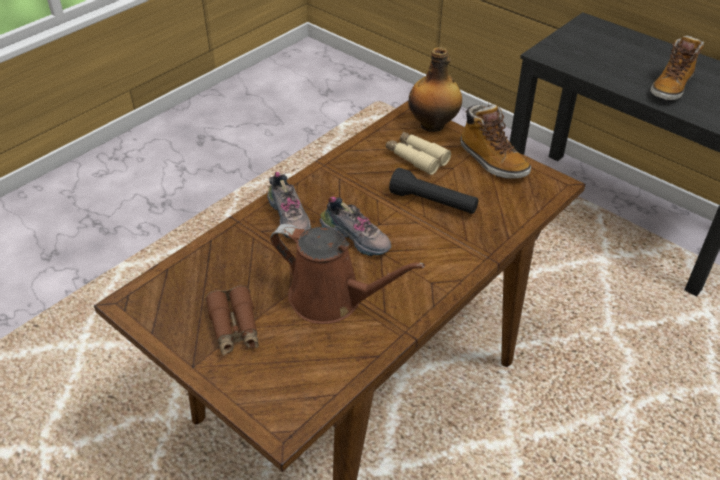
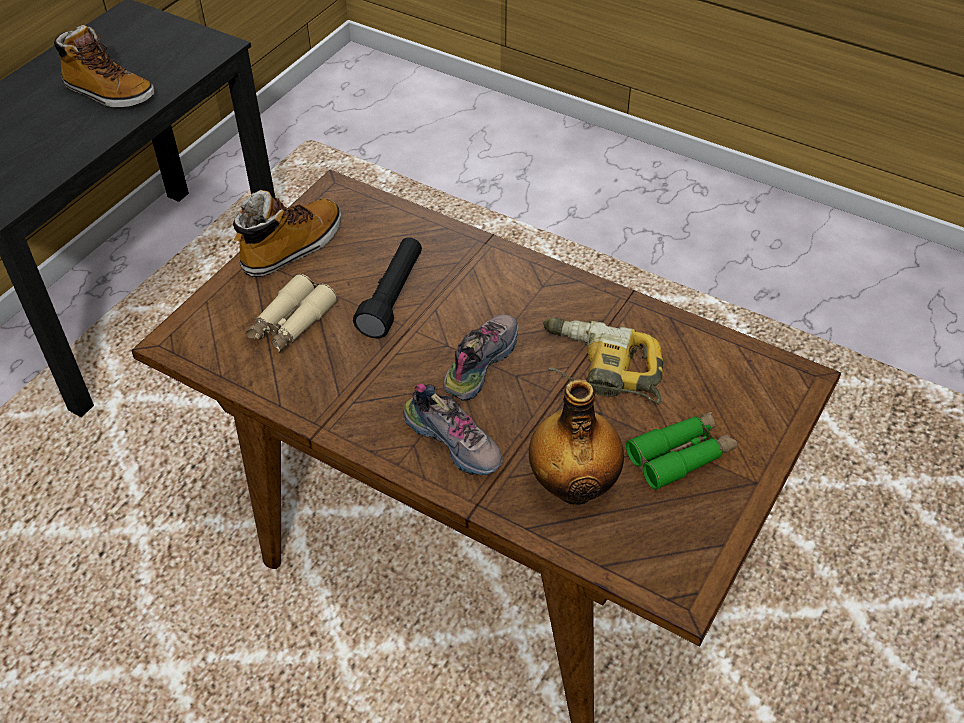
camera: 100 degrees left, 5 degrees up
(234, 328) = (681, 456): brown binoculars -> green binoculars
(290, 218) = (456, 442): shoe -> shoe turned 75 degrees clockwise
(332, 299) = (599, 369): brown watering can -> power drill
(433, 125) = (205, 313): bottle -> bottle (574, 485)

